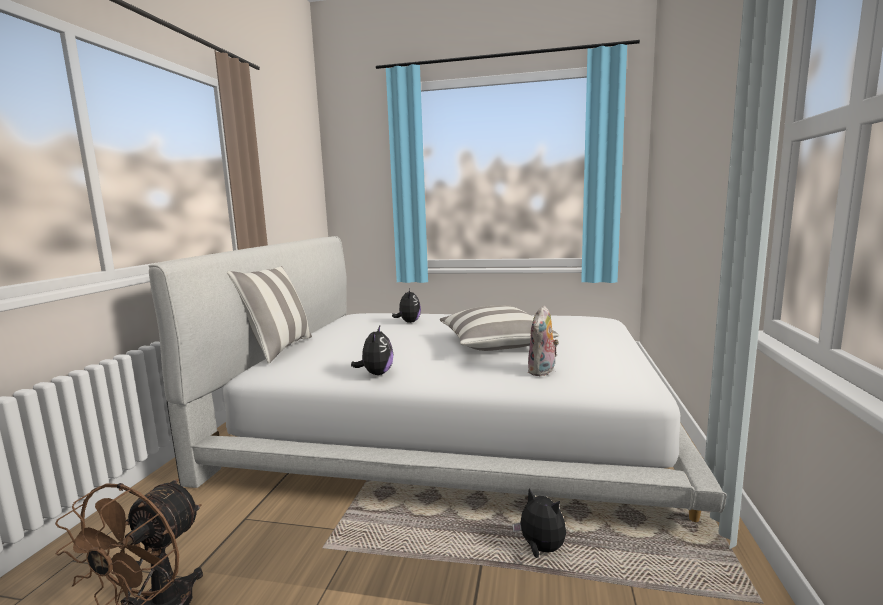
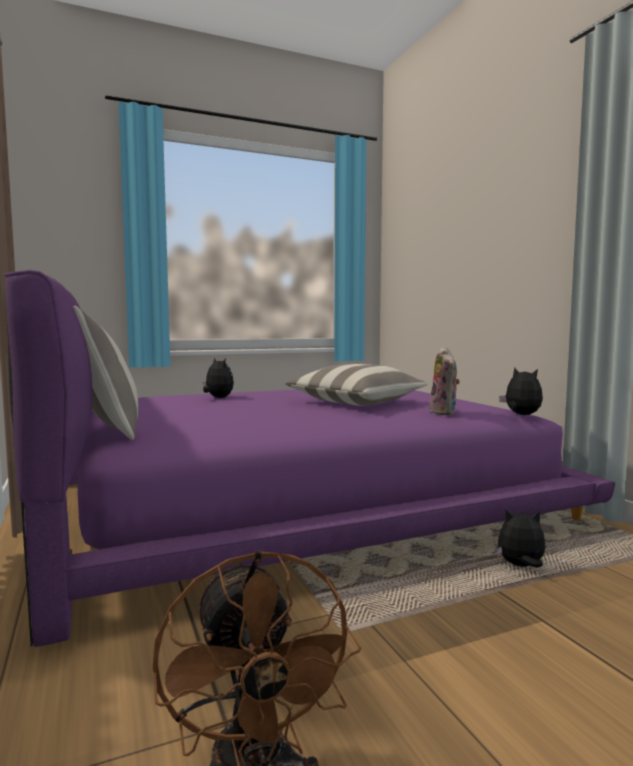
camera: 35 degrees left, 5 degrees down
(376, 374) = (297, 431): plush toy -> plush toy (521, 415)
(451, 419) = (294, 500): white bed -> purple bed

